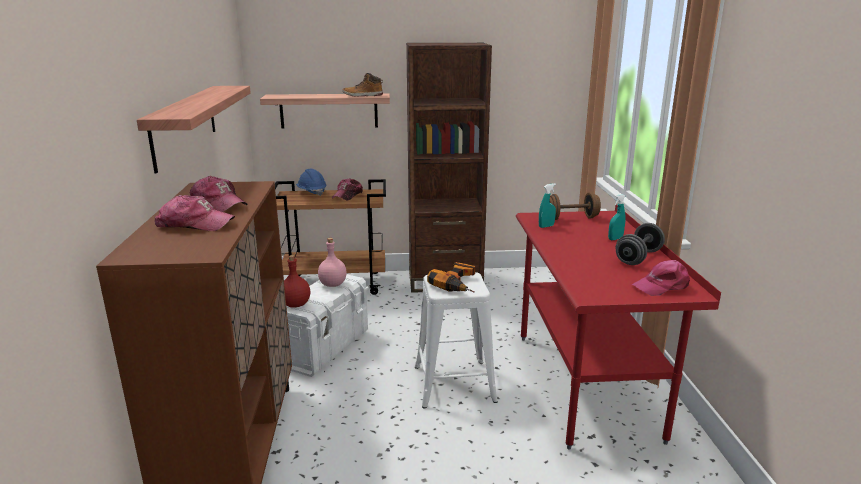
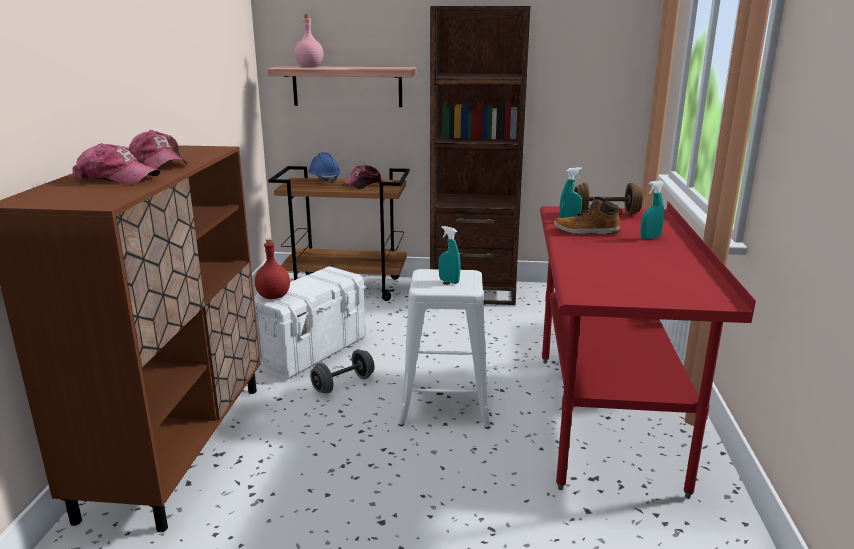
camera: 10 degrees right, 0 degrees up
(185, 124) = (149, 80): shelf -> none
(333, 284) = (324, 279): pink bottle -> pink bottle (310, 67)
(362, 95) = (382, 68): boot -> boot (586, 231)
(458, 284) = (449, 281): power drill -> turquoise spray bottle
(638, 257) = (669, 259): grey dumbbell -> grey dumbbell (343, 384)
(662, 286) = (683, 290): pink cap -> none

